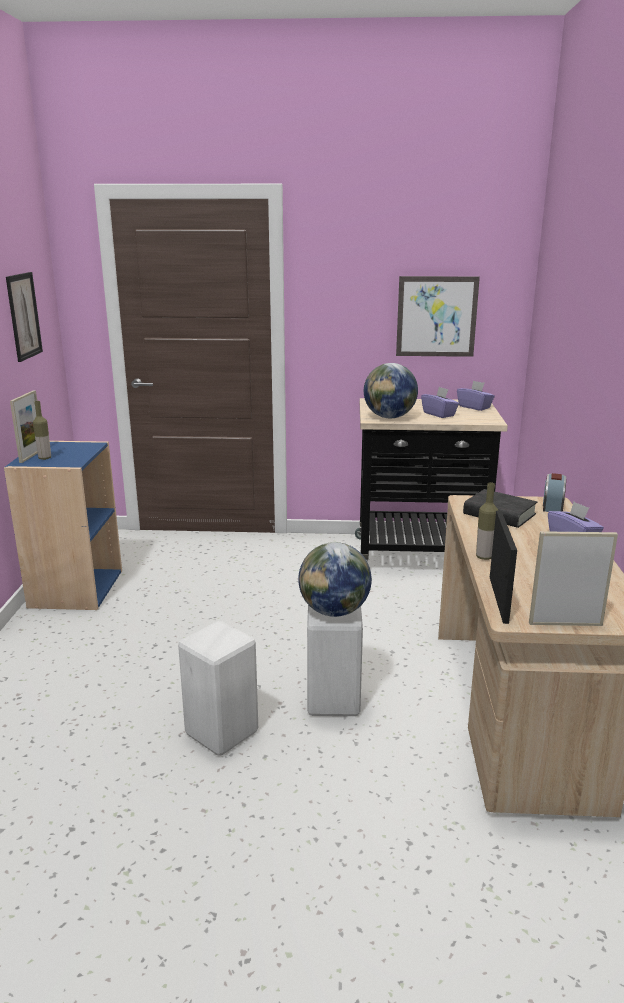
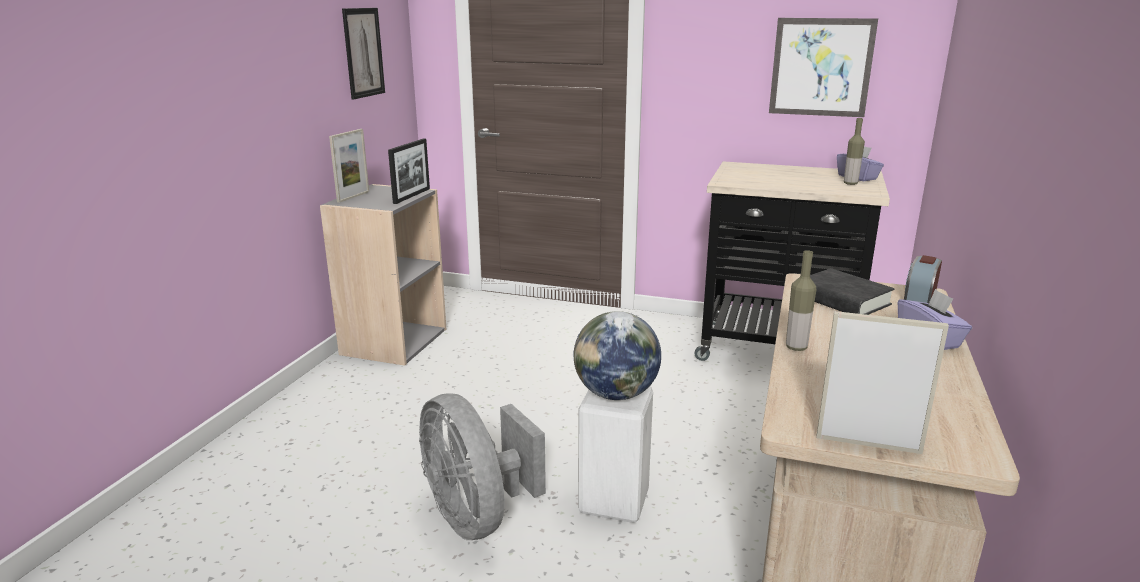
camera: 15 degrees right, 0 degrees up
(45, 458) = (364, 200): bottle -> bottle (850, 183)
(76, 588) = (394, 341): blue bookcase -> grey bookcase
(224, 733) = (478, 516): white stool -> grey fan
(389, 417) = (745, 181): globe -> none
(439, 414) = (808, 182): purple tissue box -> none
(498, 599) = (789, 400): picture frame -> picture frame (412, 196)

